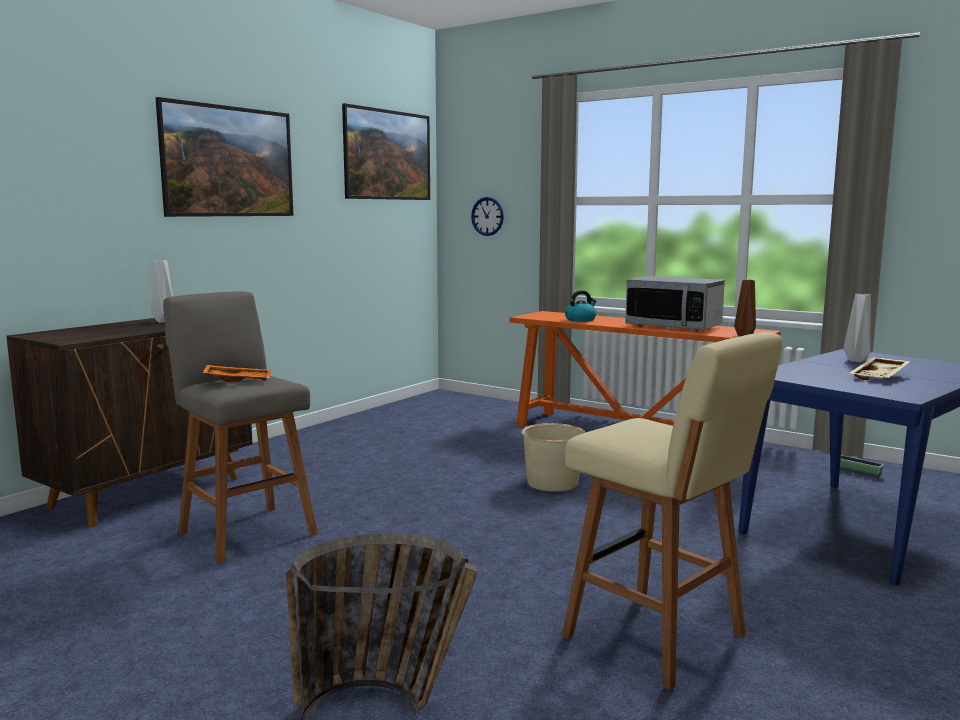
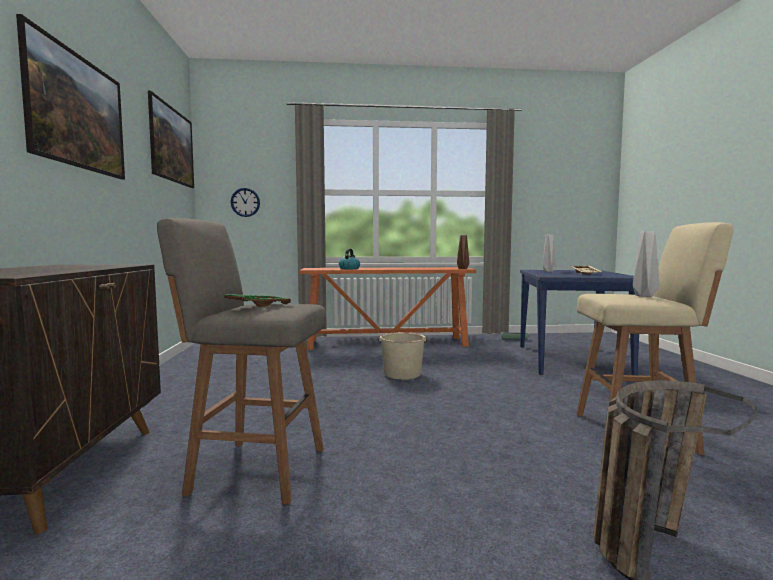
camera: 40 degrees left, 5 degrees down
(164, 322) = (61, 267): grey vase -> grey vase (645, 296)
(238, 380) = (257, 306): orange tray -> green tray
(673, 326) = (412, 268): microwave -> none

